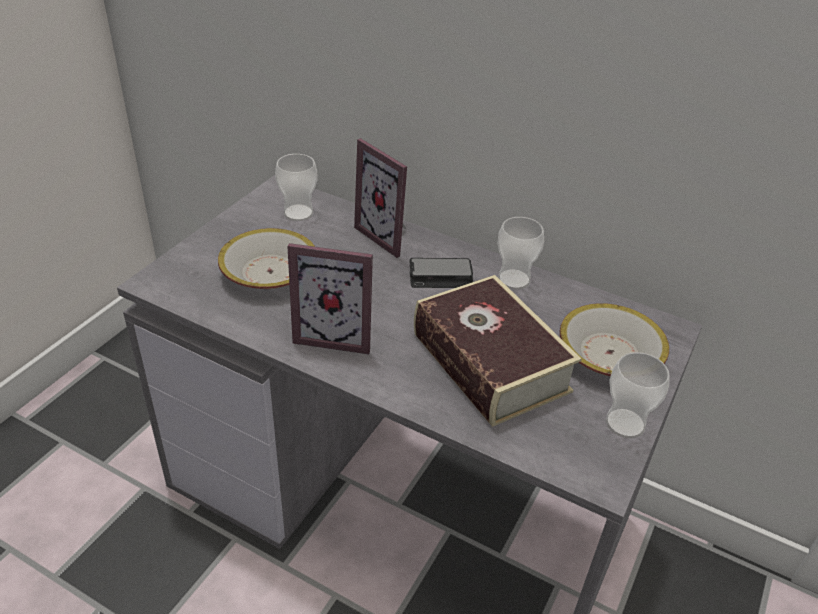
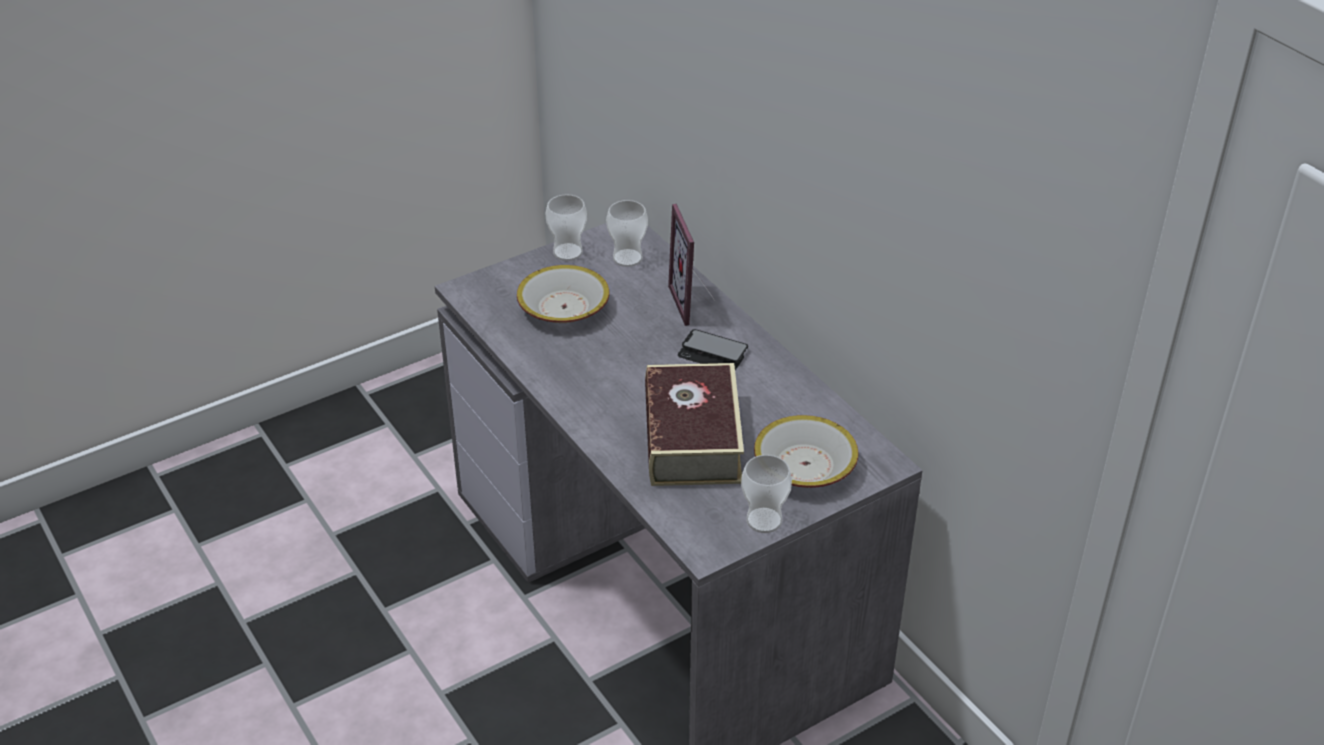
camera: 30 degrees right, 0 degrees up
(335, 334) = (581, 376): picture frame -> none
(514, 279) = (777, 376): cup -> cup (568, 252)

